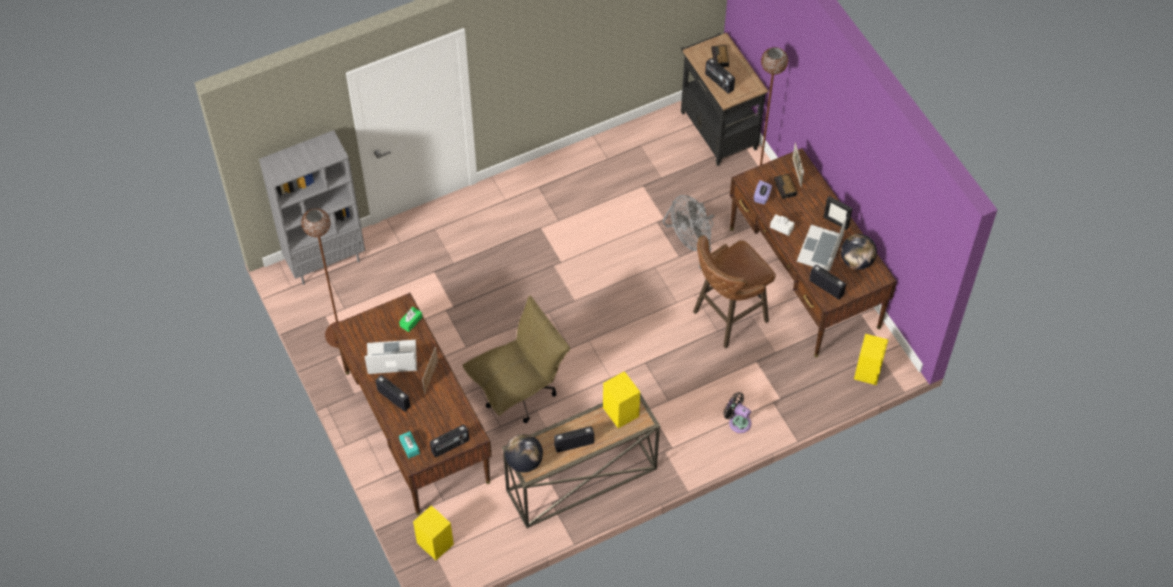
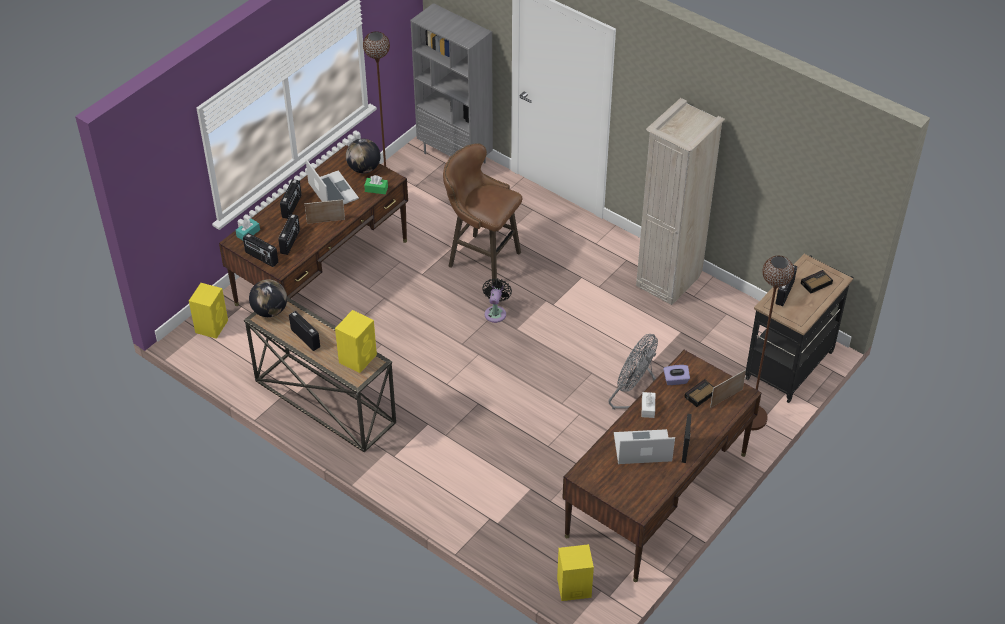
camera: 65 degrees right, 10 degrees down
(518, 392) = (394, 325): beige office chair -> none
(580, 168) = (669, 281): none -> beige cabinet
(727, 318) = (567, 449): brown stool -> brown stool (481, 258)
(737, 422) = (451, 497): black fan -> black fan (496, 312)
(826, 287) = (596, 468): radio -> radio (290, 242)
(856, 261) = (646, 483): globe -> globe (364, 169)

